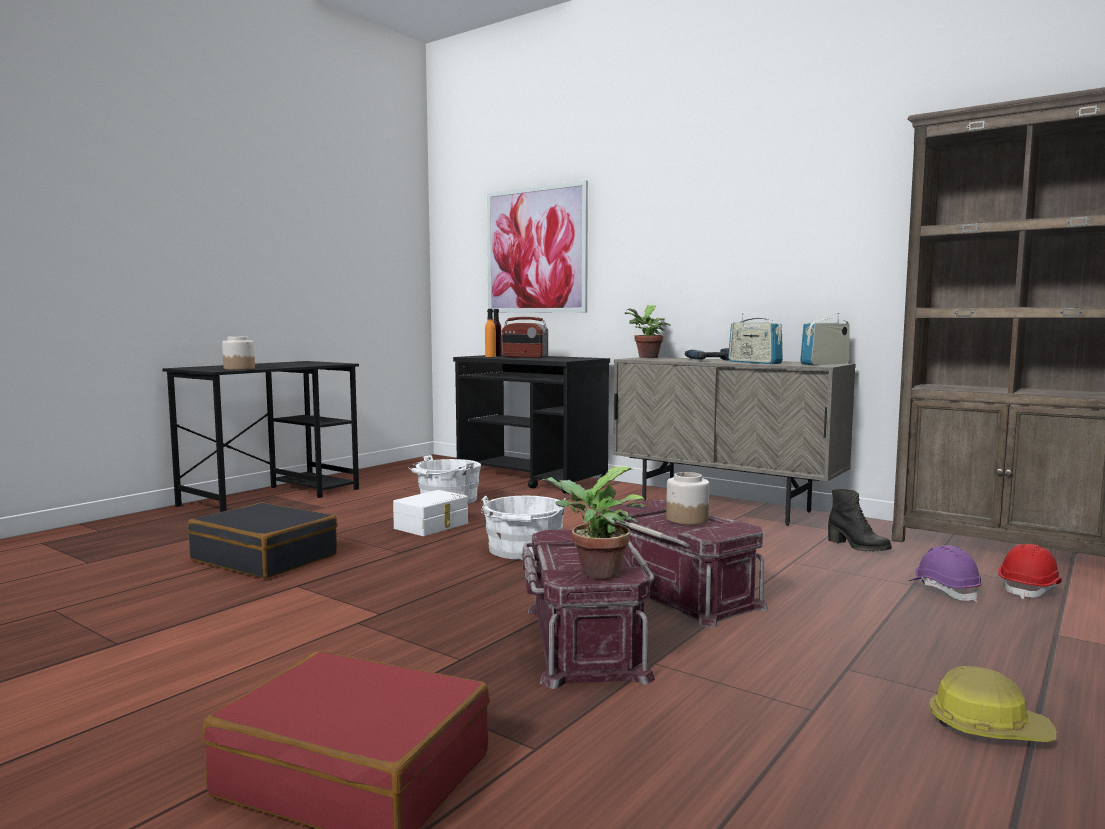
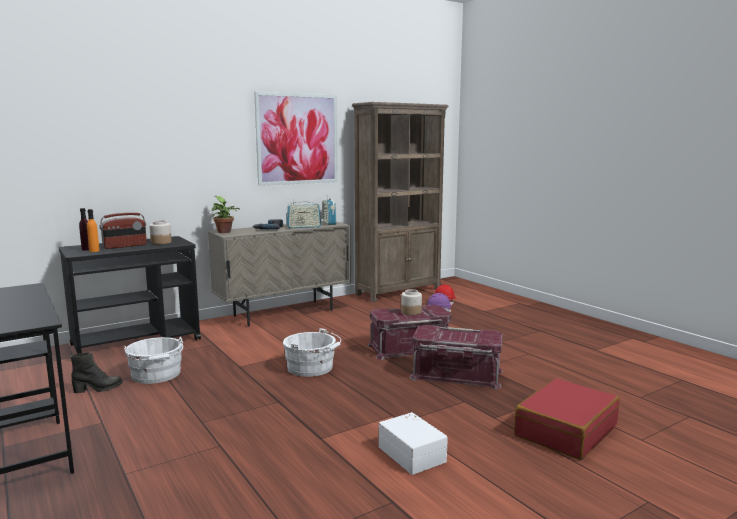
camera: 70 degrees left, 5 degrees up
(239, 368) = (31, 316): jar -> jar (161, 242)
(265, 558) = (240, 449): black suitcase -> none
(432, 526) = (225, 386): white storage box -> white storage box (413, 453)
(536, 250) = (88, 153): picture -> picture (297, 139)
(595, 574) = (489, 336): potted plant -> none
(857, 546) = (376, 308): black boot -> black boot (98, 389)
(987, 728) = (545, 337): hard hat -> none

